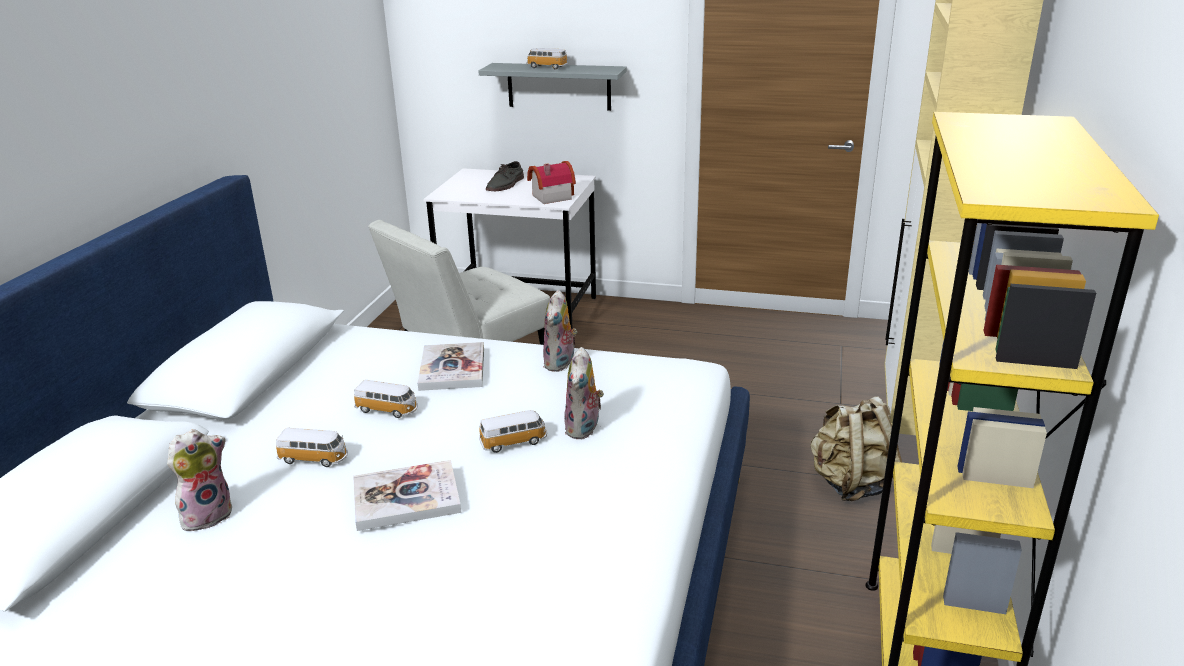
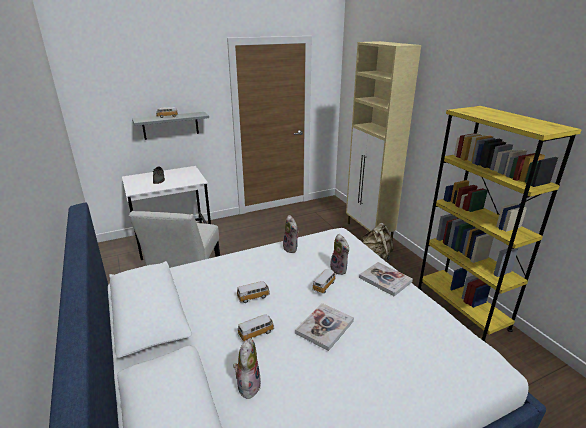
camera: 40 degrees left, 0 degrees up
(452, 369) = (253, 268): book -> book (385, 280)
(549, 196) = (190, 179): toy house -> none

